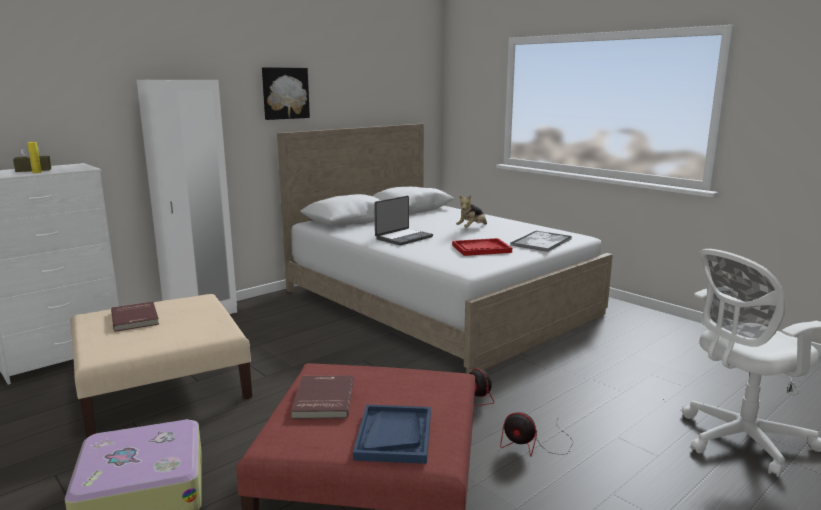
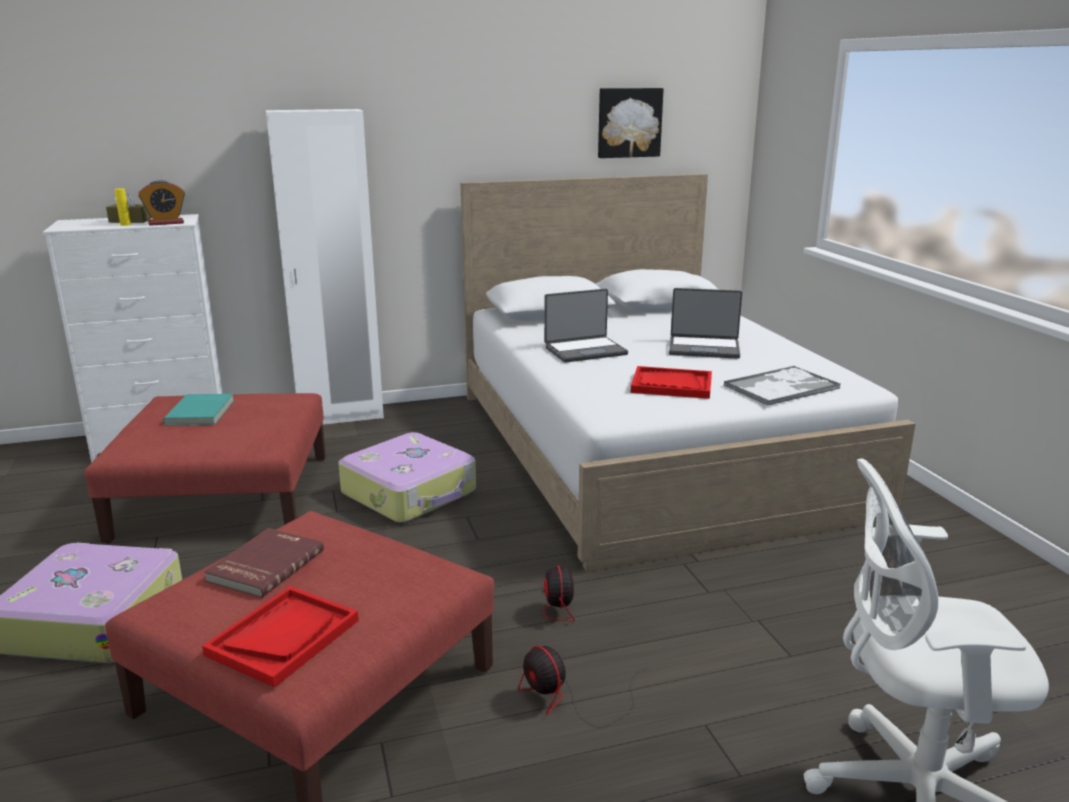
camera: 25 degrees right, 5 degrees up
(72, 169) = (166, 223): none -> alarm clock
(136, 318) = (201, 412): red book -> turquoise book
(161, 384) = (223, 496): beige ottoman -> red ottoman
(285, 93) = (477, 127): picture -> picture (629, 122)
(308, 354) = (410, 492): none -> suitcase
(394, 435) = (283, 637): blue tray -> red tray
(472, 228) = (704, 348): plush toy -> laptop

